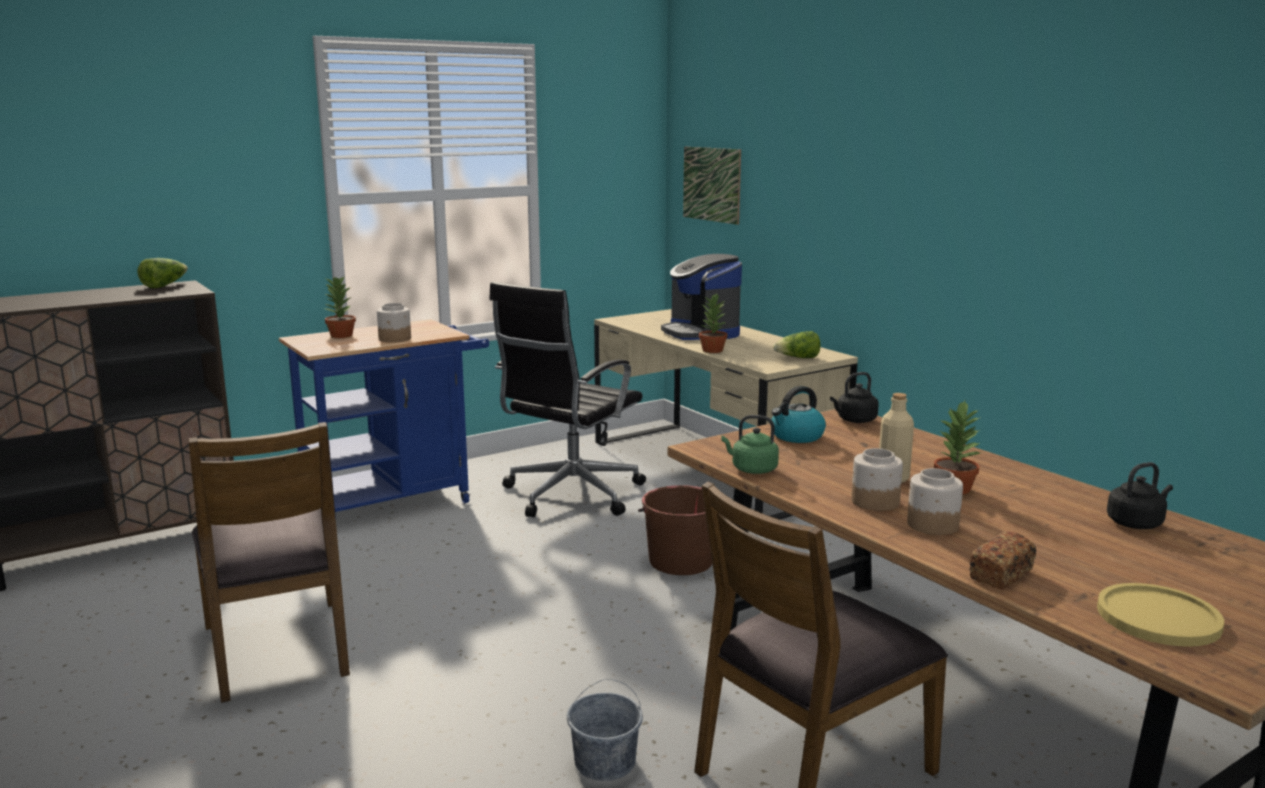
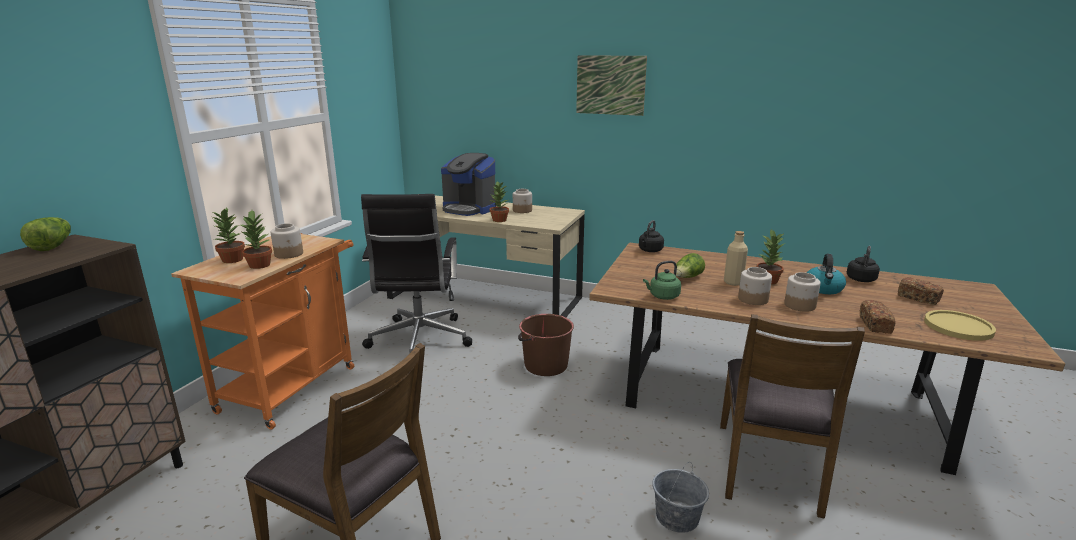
camera: 35 degrees left, 5 degrees up
(354, 343) = (260, 265): none -> potted plant
(397, 501) = (294, 384): blue cart -> orange cart
(711, 184) = (445, 104): picture -> picture (610, 85)
(766, 345) = (522, 210): none -> jar
(796, 436) = (643, 268): kettle -> kettle (823, 289)
(798, 358) = (556, 216): lettuce -> lettuce (687, 278)
(1183, 570) = (918, 298): none -> bread

